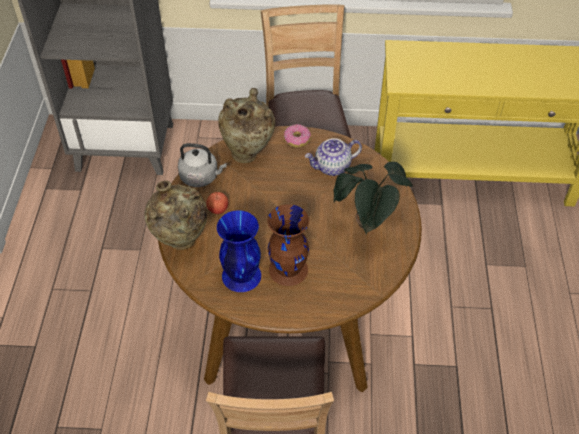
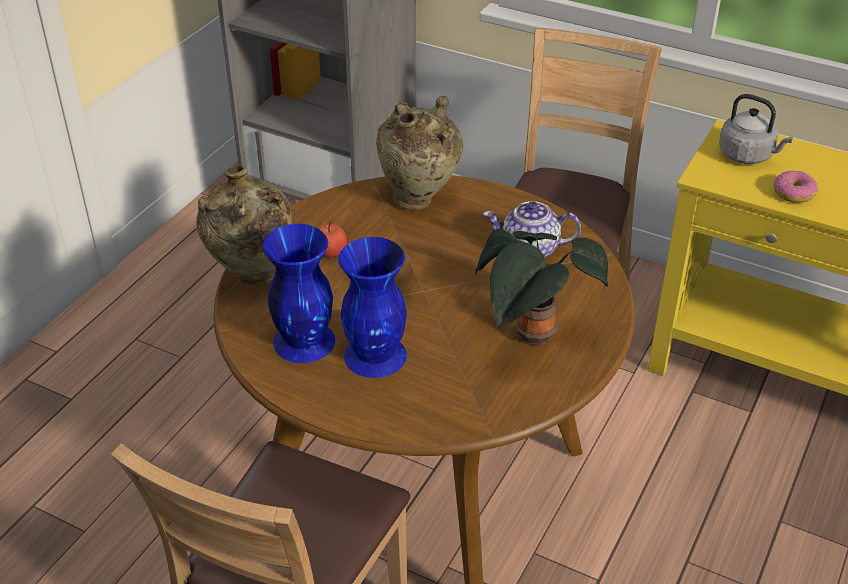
camera: 25 degrees right, 10 degrees down
(201, 177) = (335, 209): grey kettle -> grey kettle (748, 156)
(289, 270) = (376, 356): brown vase -> blue vase
(297, 139) = (500, 202): donut -> donut (793, 193)

